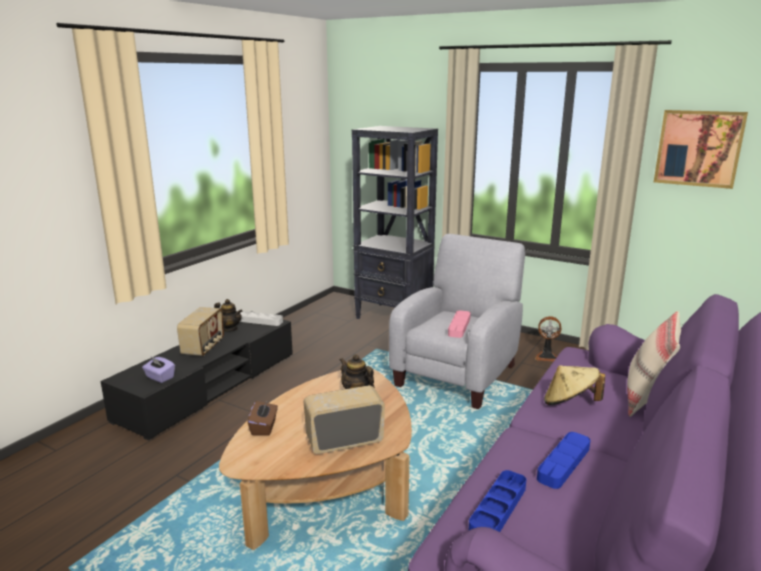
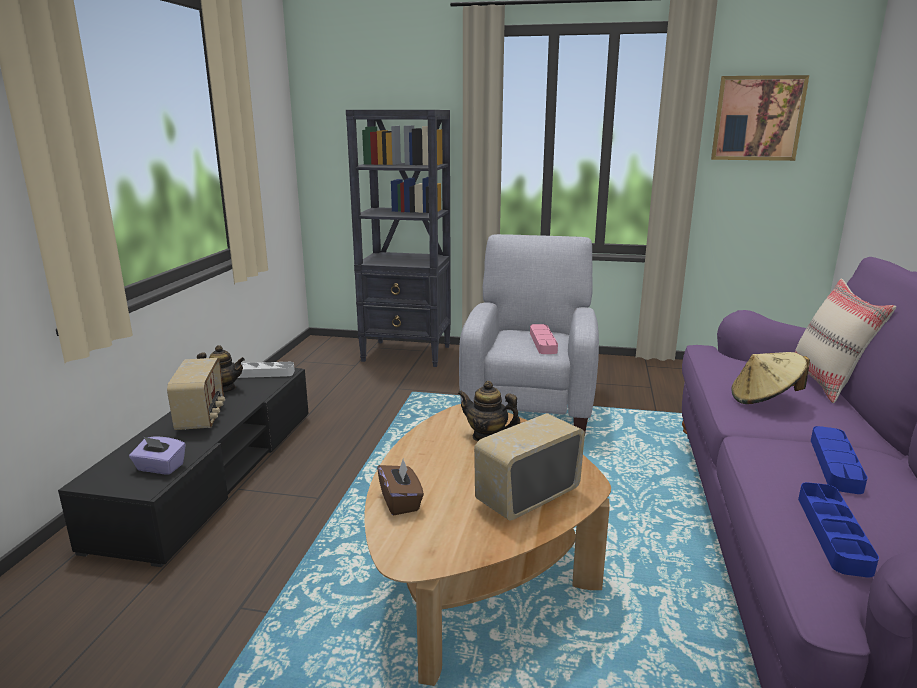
camera: 20 degrees left, 0 degrees up
(547, 356) = (609, 372): fan -> none

